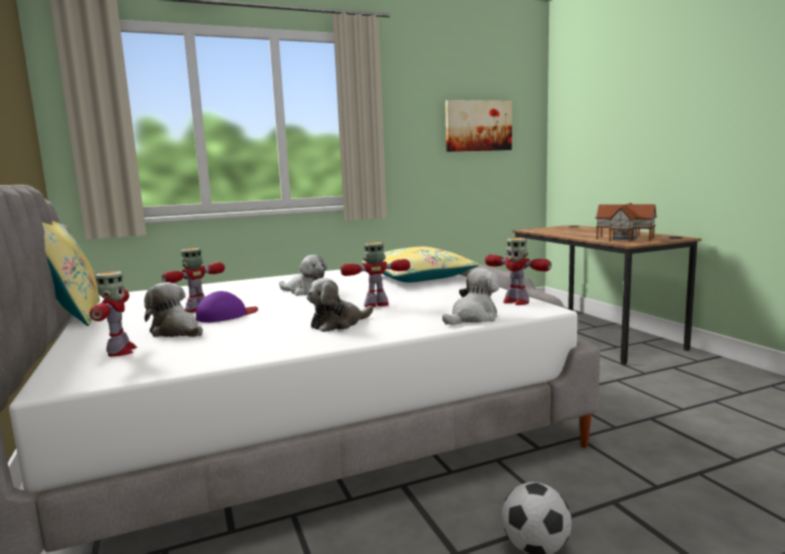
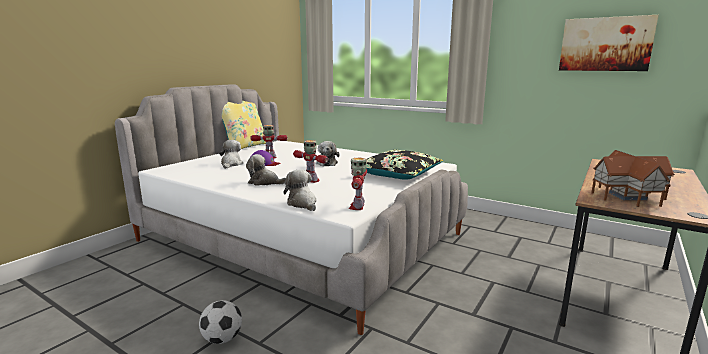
camera: 55 degrees right, 5 degrees up
(120, 351) = (198, 165): toy robot -> none
(417, 277) = (398, 174): yellow pillow -> black pillow
(473, 318) = (302, 204): plush toy -> plush toy turned 135 degrees counterclockwise

